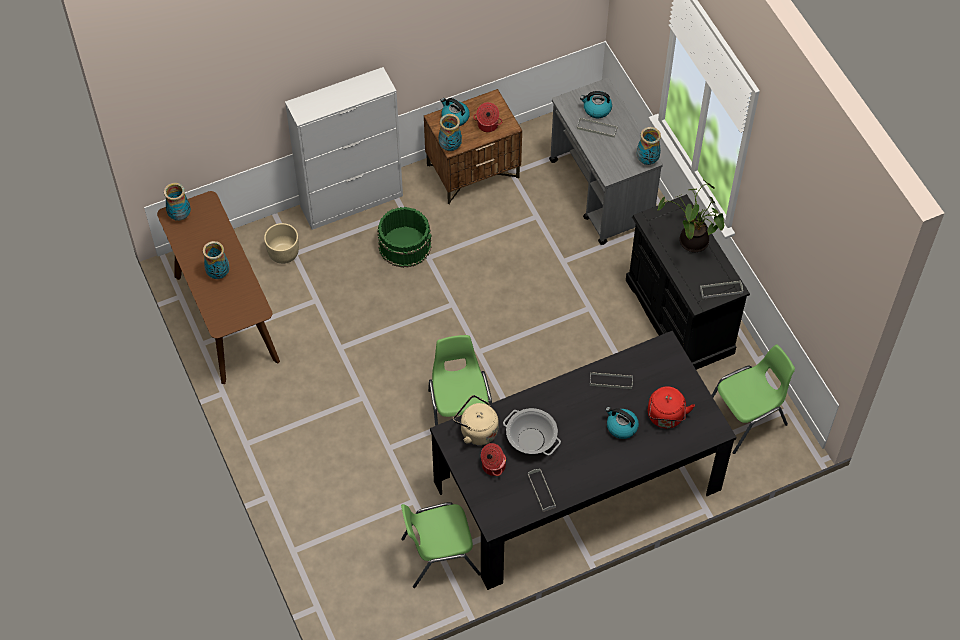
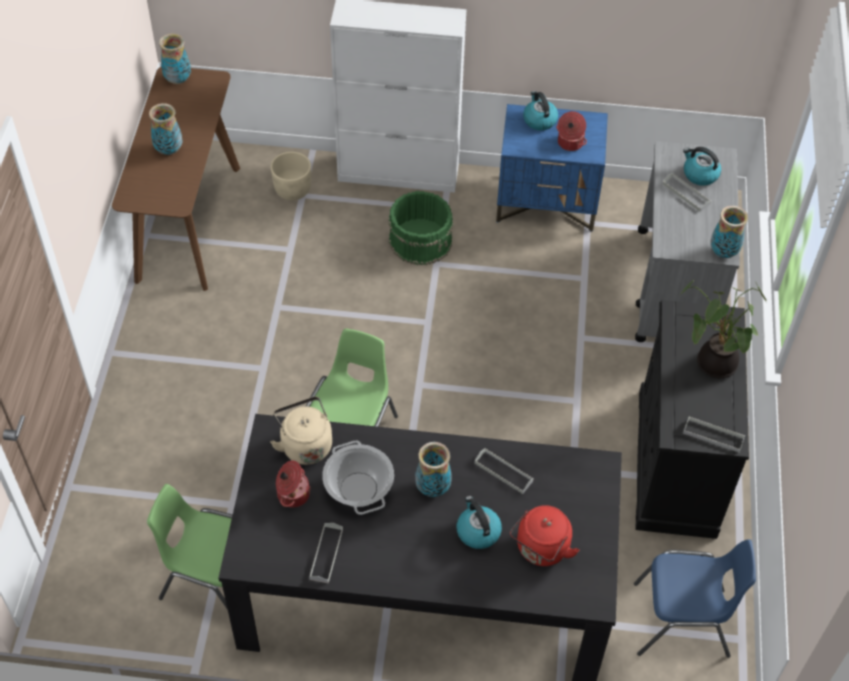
camera: 30 degrees right, 5 degrees down
(450, 146) = (512, 145): vase -> vase (432, 488)
(473, 171) = (547, 202): brown nightstand -> blue nightstand
(747, 418) = (683, 621): green chair -> blue chair

